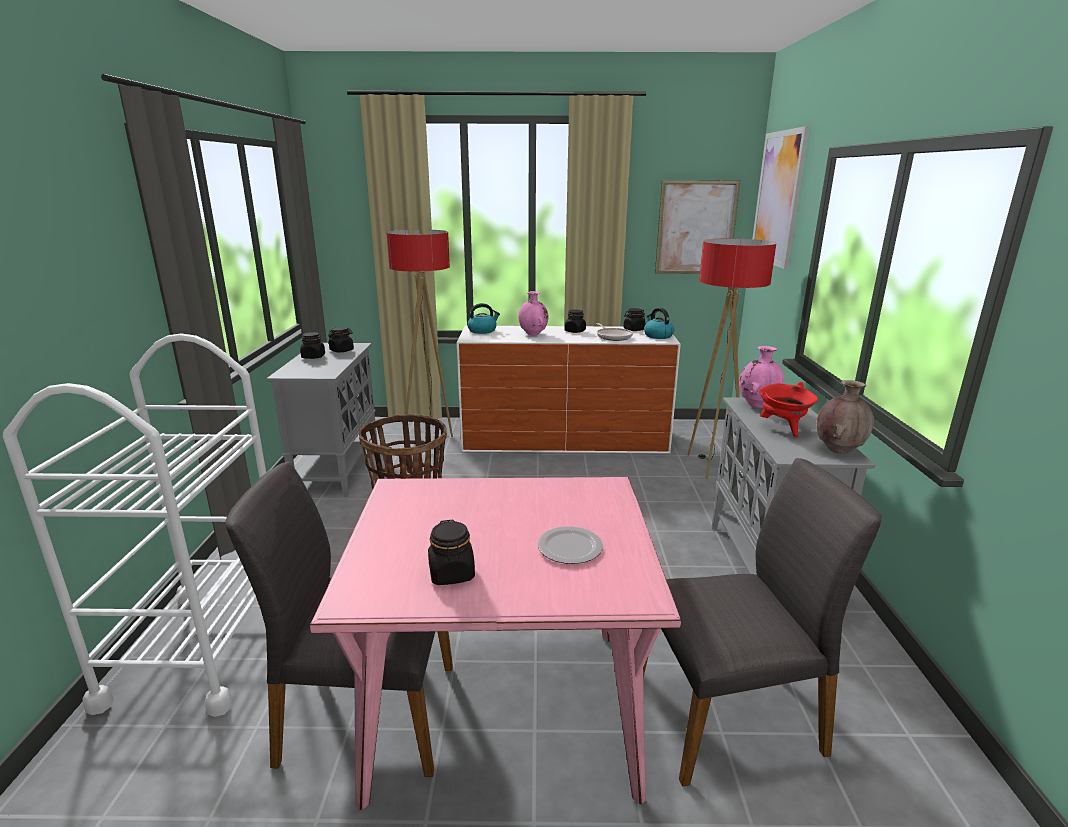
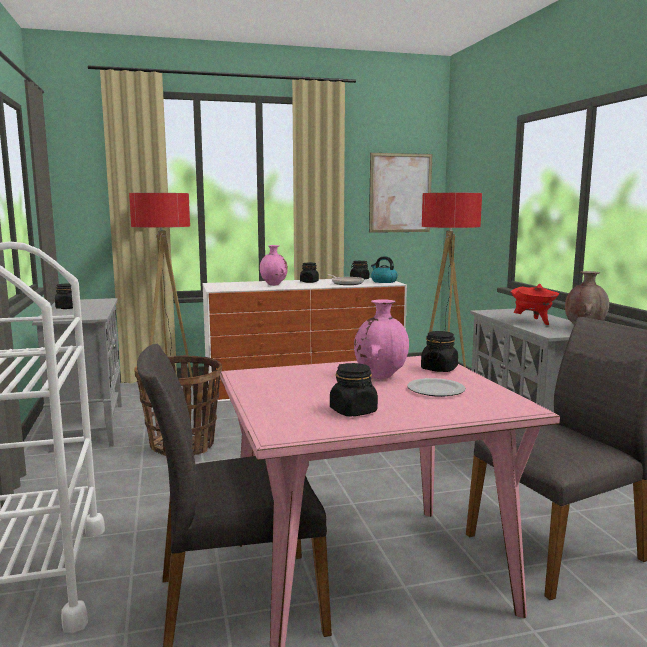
camera: 15 degrees left, 10 degrees down
(342, 350) = (92, 303): black jar -> black jar (439, 369)
(482, 331) = (224, 285): kettle -> none
(757, 405) = (501, 312): pink vase -> pink vase (380, 376)
(778, 198) = (470, 164): picture -> none

